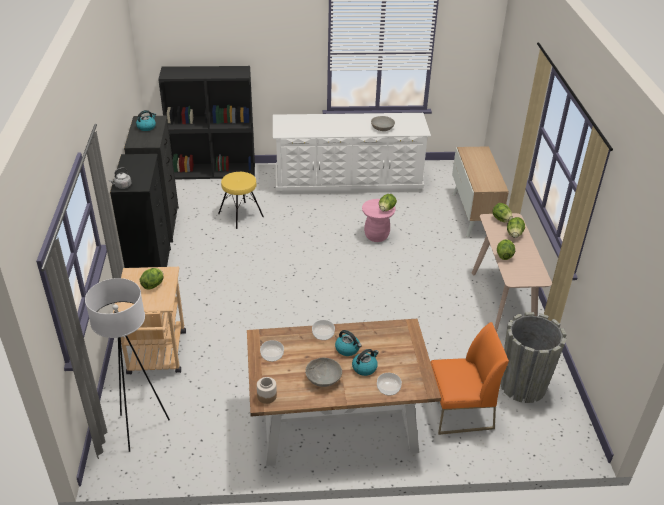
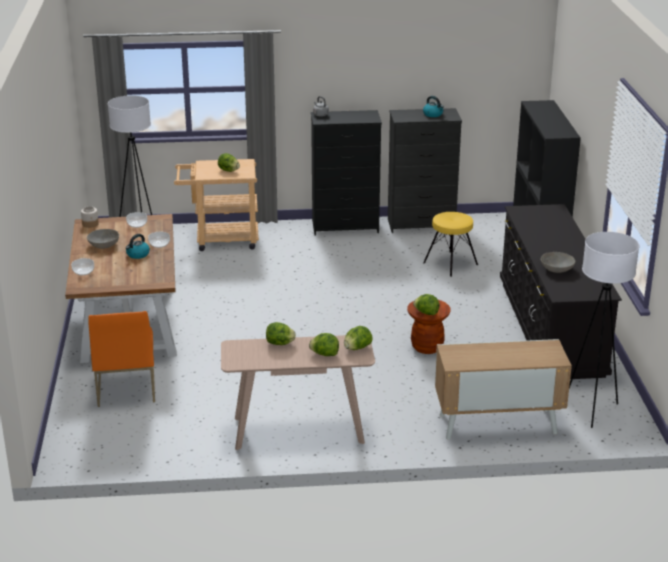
camera: 90 degrees right, 10 degrees down
(348, 181) = (550, 328): white dresser -> black dresser
(364, 367) = (112, 262): kettle -> none
(376, 236) = (427, 347): pink stool -> brown stool
(450, 178) = (591, 410): none -> white floor lamp
(522, 385) = (155, 431): grey planter -> none

